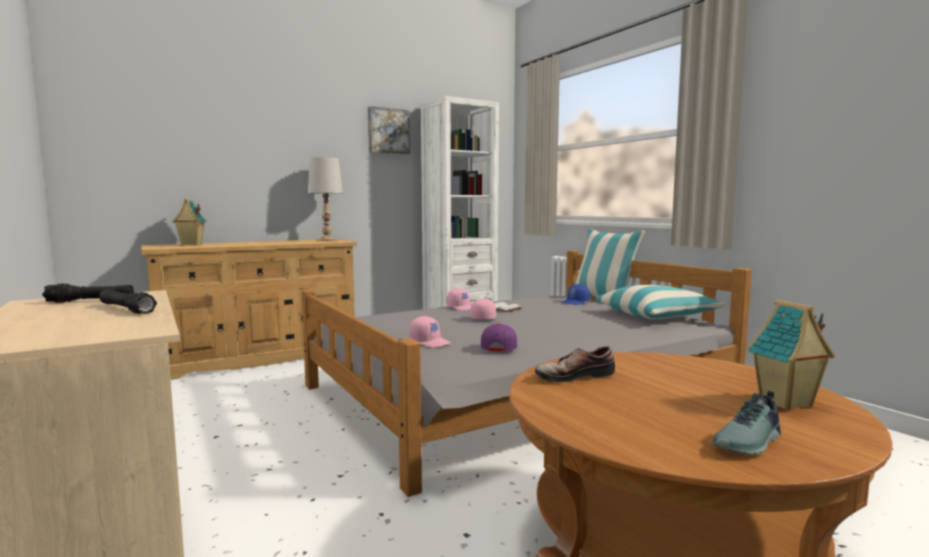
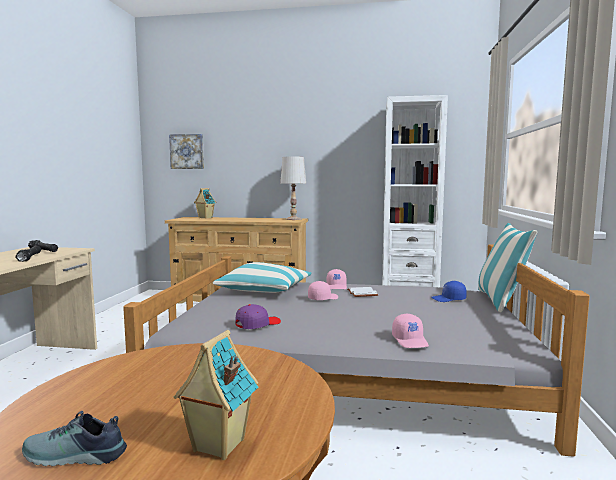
camera: 40 degrees right, 0 degrees up
(388, 131) = (355, 130): picture -> picture (187, 151)
(430, 342) = (230, 309): pink cap -> pink cap (410, 340)
(572, 375) = (177, 359): shoe -> none
(656, 316) = (488, 330): pillow -> pillow (265, 290)

